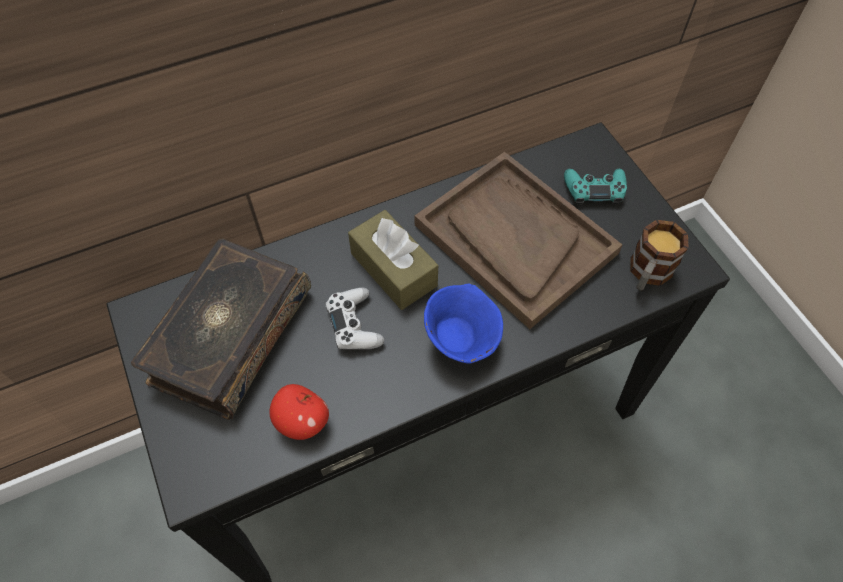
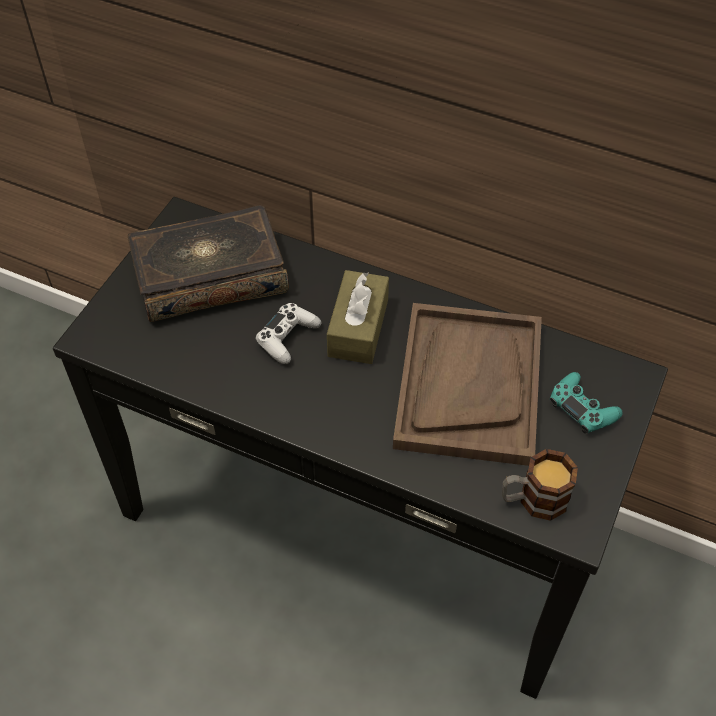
camera: 50 degrees right, 5 degrees down
(302, 421) = (184, 362): apple -> none
(461, 339) = (339, 410): blue bowl -> none

